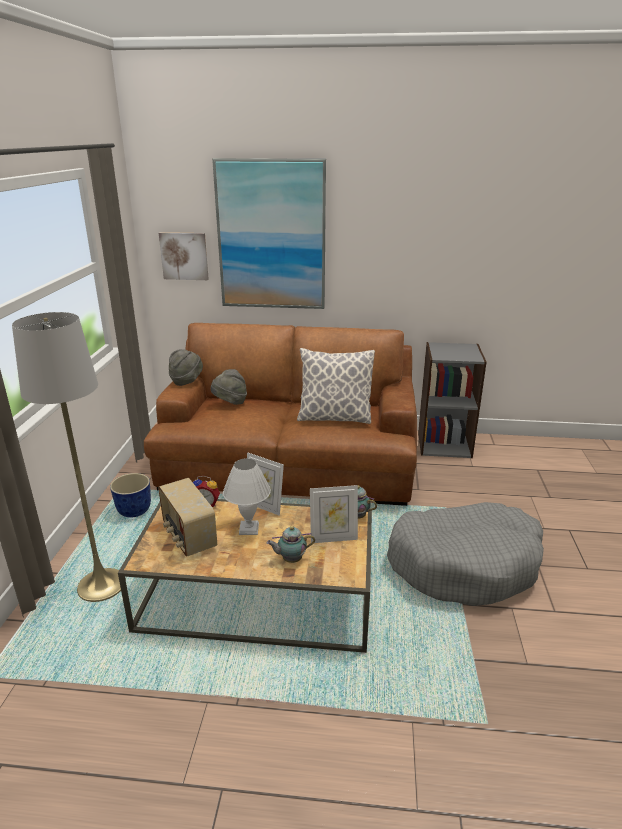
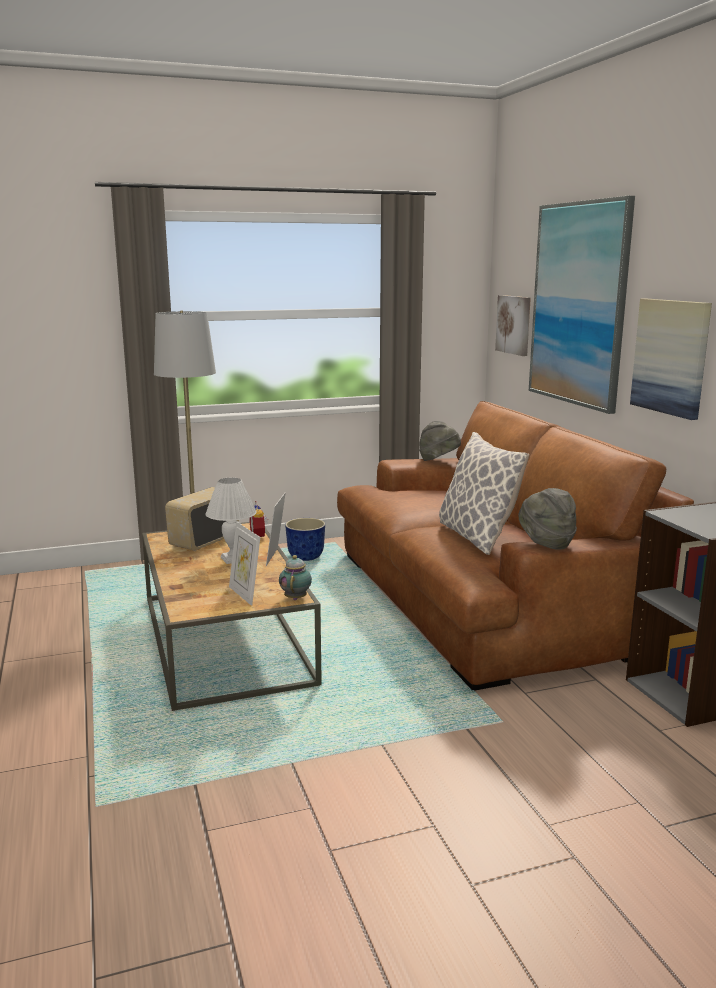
camera: 65 degrees right, 10 degrees down
(230, 403) = (442, 492): grey hat -> grey hat (545, 543)
(290, 559) = (196, 583): teapot -> none
(374, 265) = (671, 357): none -> picture
(464, 564) = (378, 755): grey dog bed -> none

